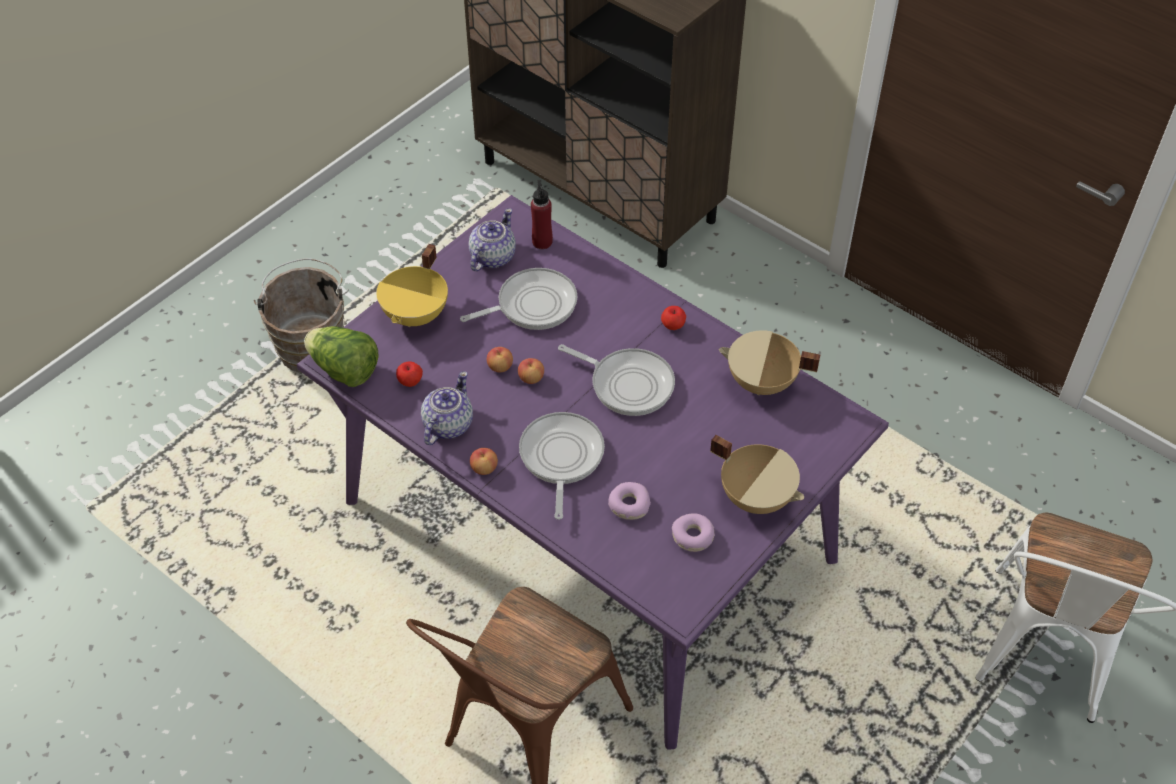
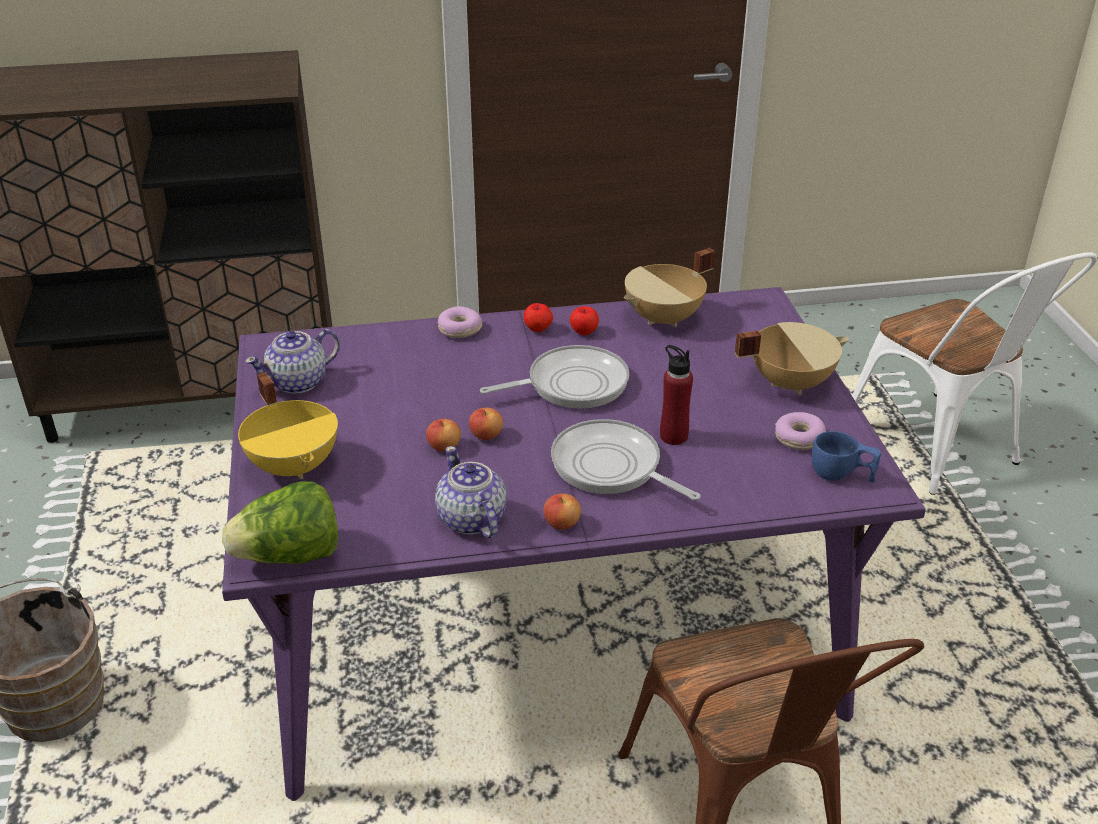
camera: 50 degrees left, 15 degrees down
(410, 382) = (377, 515): apple -> apple (584, 332)
(492, 257) = (298, 382): teapot -> teapot turned 105 degrees counterclockwise
(532, 305) = (396, 389): frying pan -> none
(542, 242) = (328, 345): red bottle -> red bottle (673, 436)
(628, 505) = (719, 456): donut -> donut (459, 329)
(674, 581) = (841, 475): none -> blue cup

